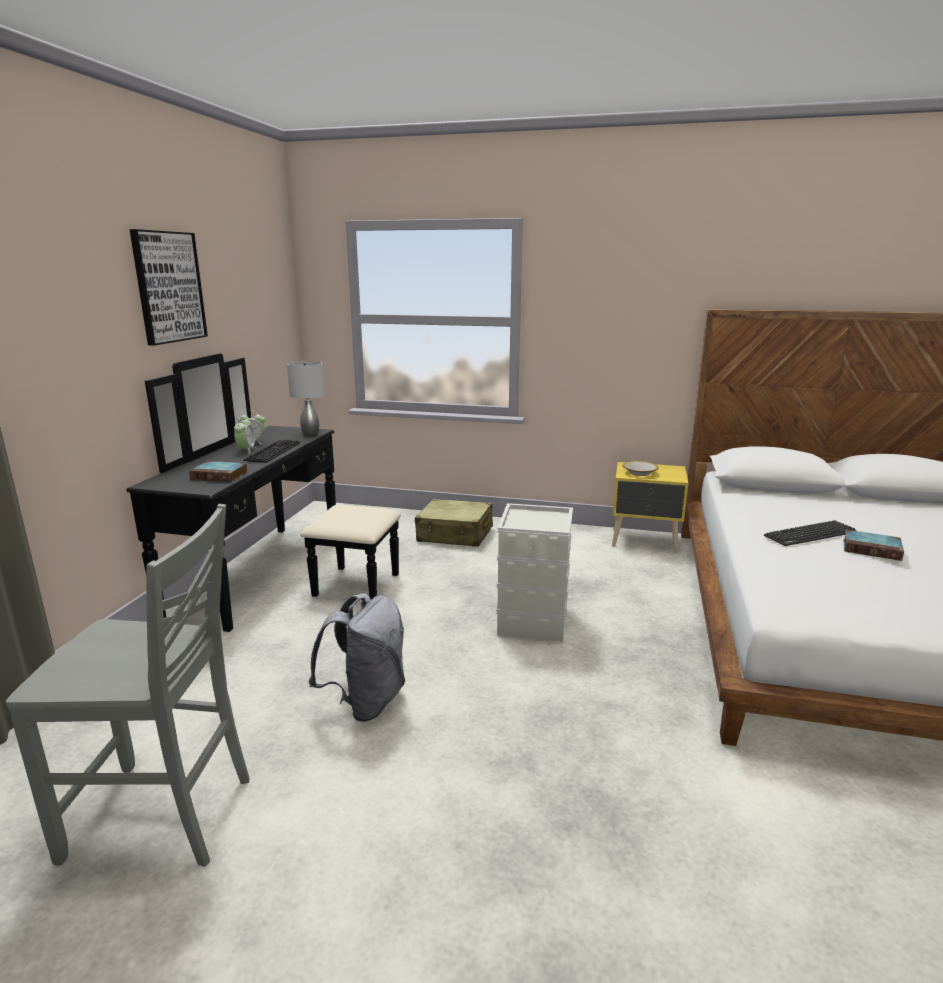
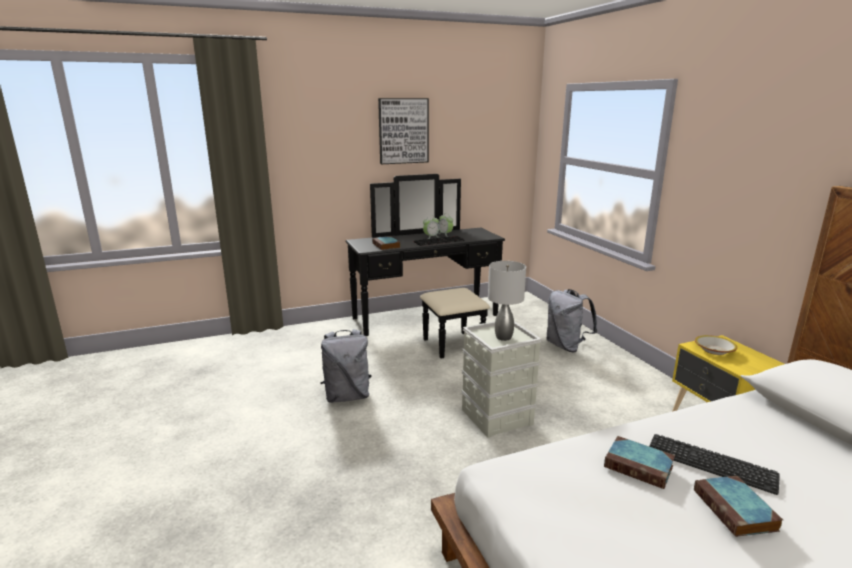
camera: 55 degrees right, 0 degrees up
(164, 817) = (230, 386): grey chair -> none
(310, 434) = (483, 237): grey table lamp -> grey table lamp (503, 337)
(455, 534) = (566, 346): beige suitcase -> grey backpack
(807, 555) = (640, 466): none -> book

